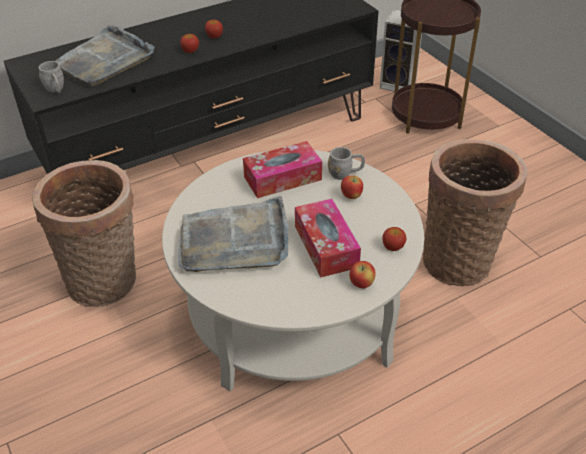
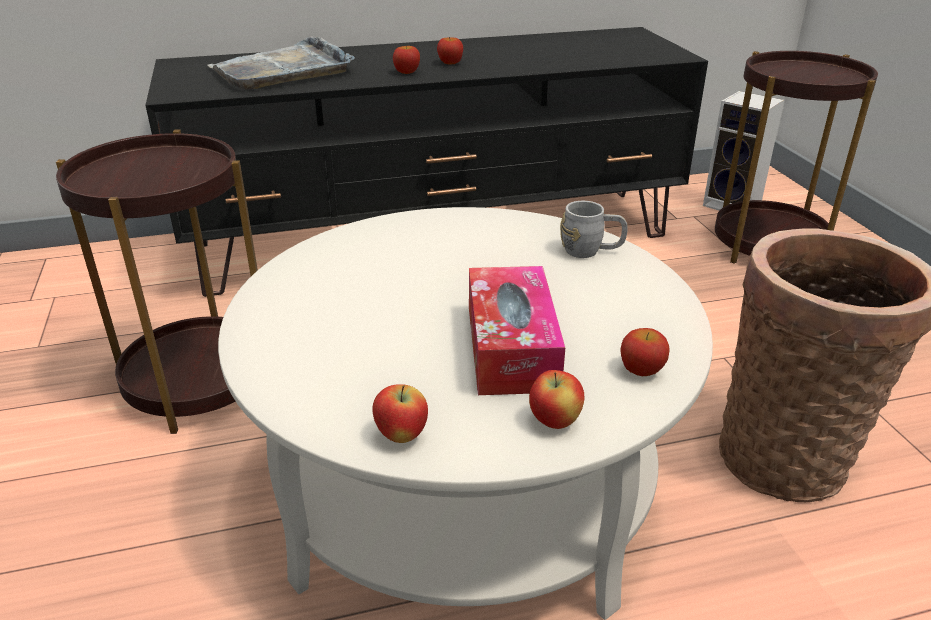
camera: 15 degrees right, 10 degrees down
(56, 90) = (194, 88): grey mug -> none
(106, 283) = (198, 382): basket -> brown side table
(235, 240) = (353, 312): grey tray -> none
(282, 178) = (481, 242): tissue box -> none
(351, 196) = (589, 282): apple -> apple (401, 436)

